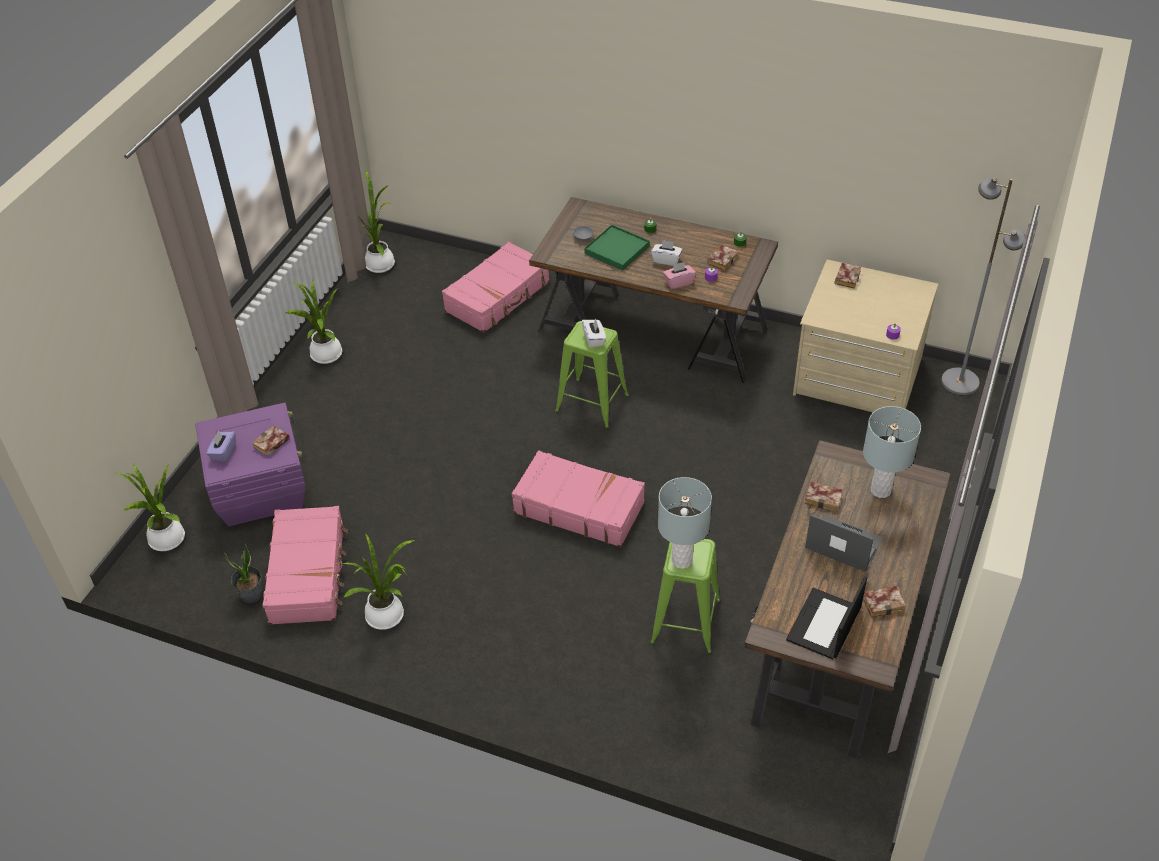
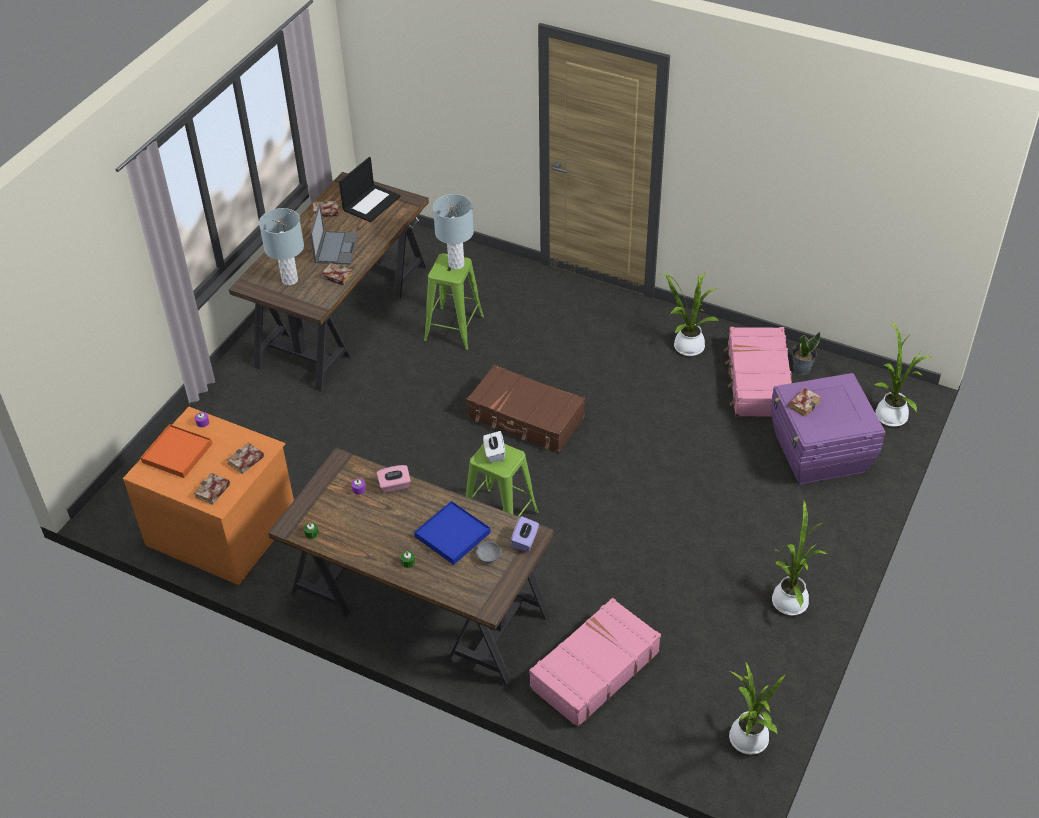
camera: 175 degrees left, 0 degrees up
(223, 452) = (847, 399): purple tissue box -> purple tissue box (525, 541)
(579, 507) = (525, 418): pink suitcase -> brown suitcase
(617, 250) = (452, 534): green tray -> blue tray
(666, 260) = (400, 516): white tissue box -> none
(722, 259) = (339, 512): book -> book (245, 462)
(842, 543) = (336, 247): laptop -> laptop turned 120 degrees counterclockwise
(857, 377) = (223, 527): beige dresser -> orange dresser
(900, 306) = (177, 453): none -> orange tray
(960, 381) = (124, 514): grey floor lamp -> none

